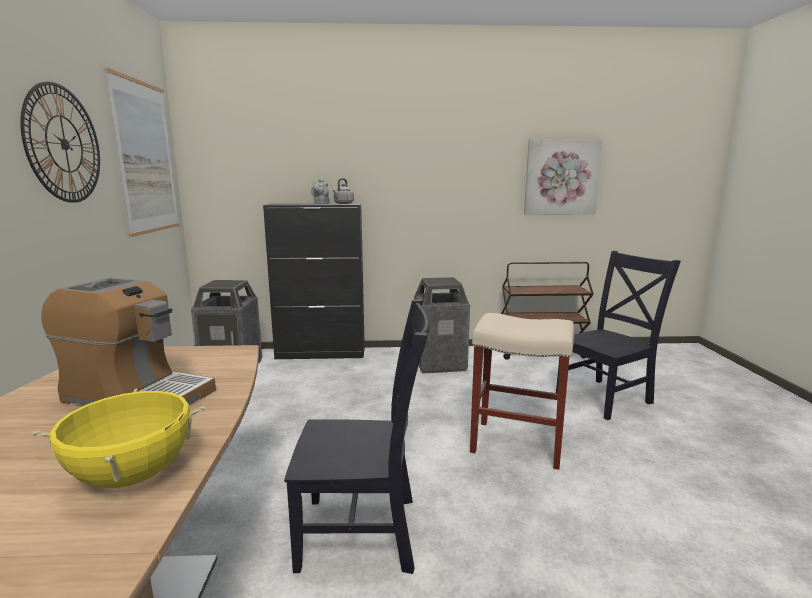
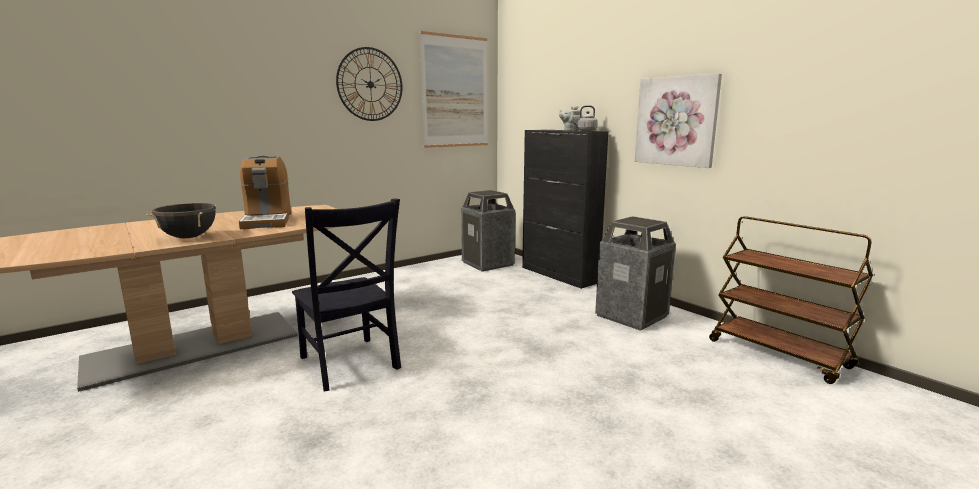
camera: 55 degrees right, 0 degrees up
(133, 476) = (189, 237): yellow cooking pot -> black cooking pot
(518, 443) = (536, 389): beige stool -> none
(561, 177) = (860, 99): picture -> picture (676, 121)
(606, 398) = (733, 420): black chair -> none

